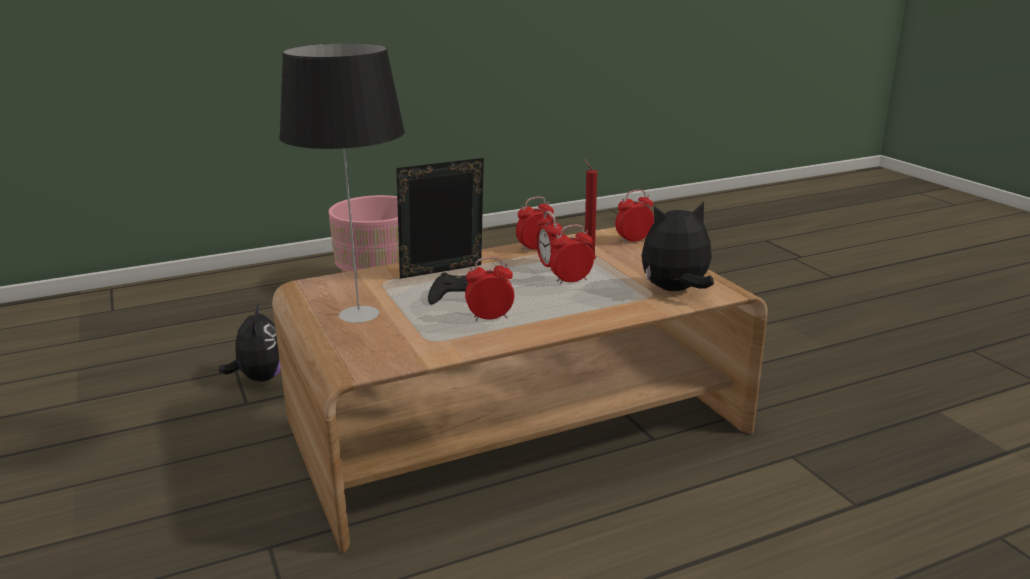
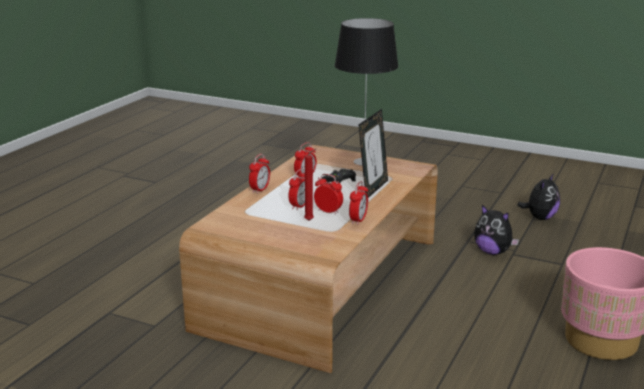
camera: 140 degrees right, 0 degrees up
(634, 240) = (308, 248): alarm clock -> alarm clock (260, 190)
(675, 291) = (234, 218): plush toy -> plush toy (540, 217)

